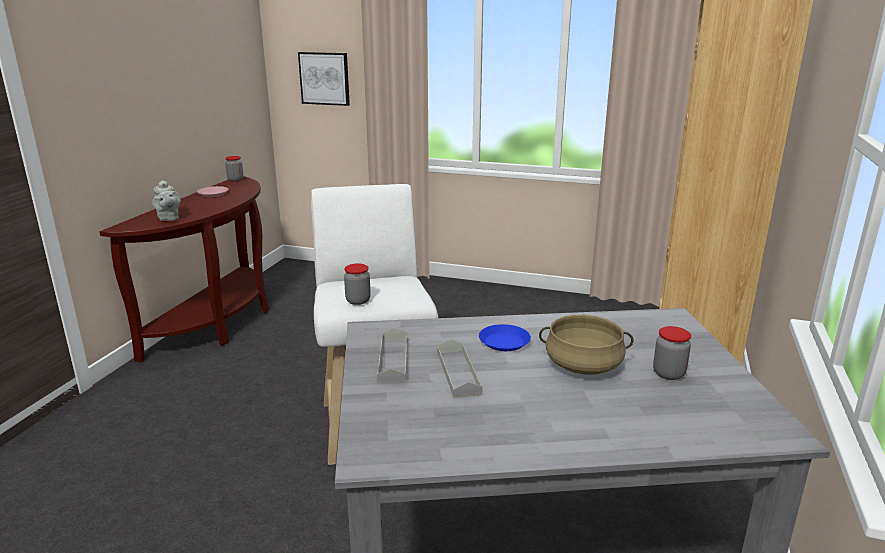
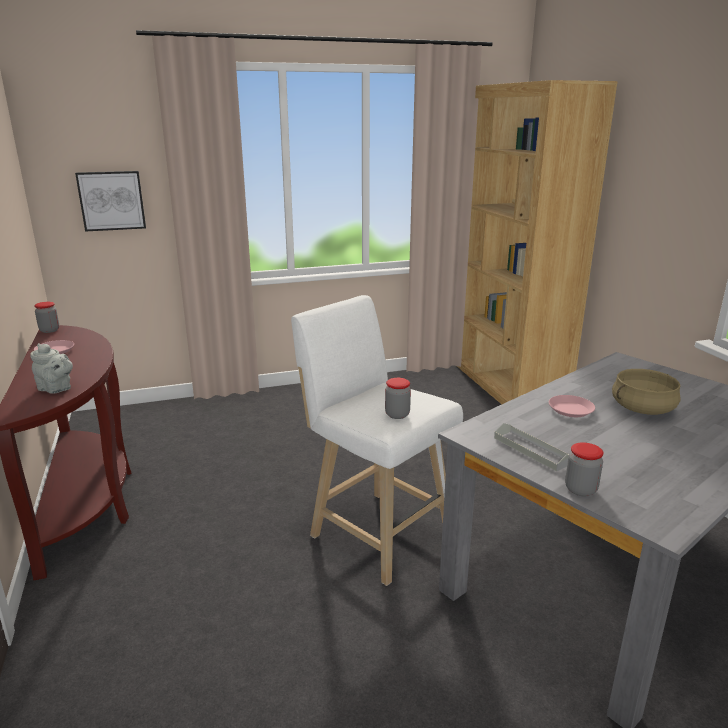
camera: 35 degrees left, 0 degrees up
(458, 372) = (589, 442): grey tray -> none
(504, 342) = (571, 409): blue plate -> pink plate
(668, 373) = (689, 397): jar -> jar (580, 489)

